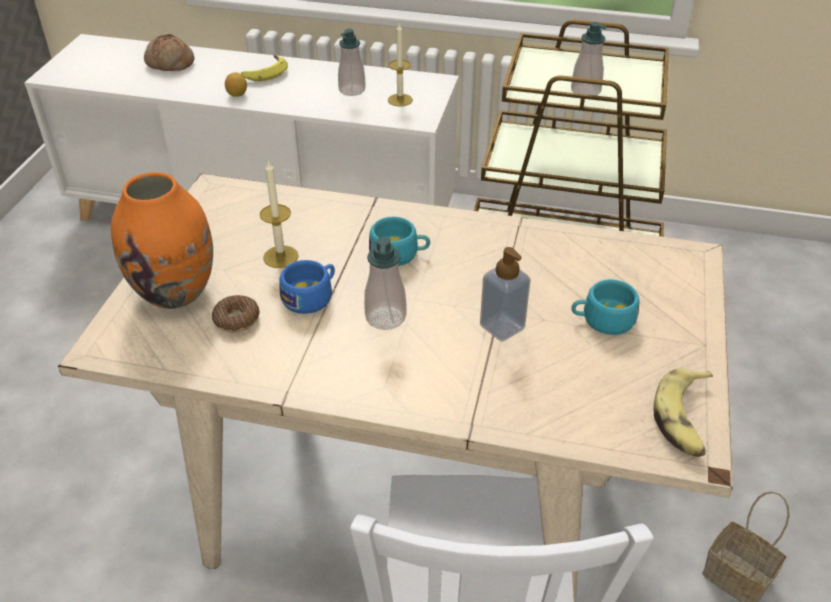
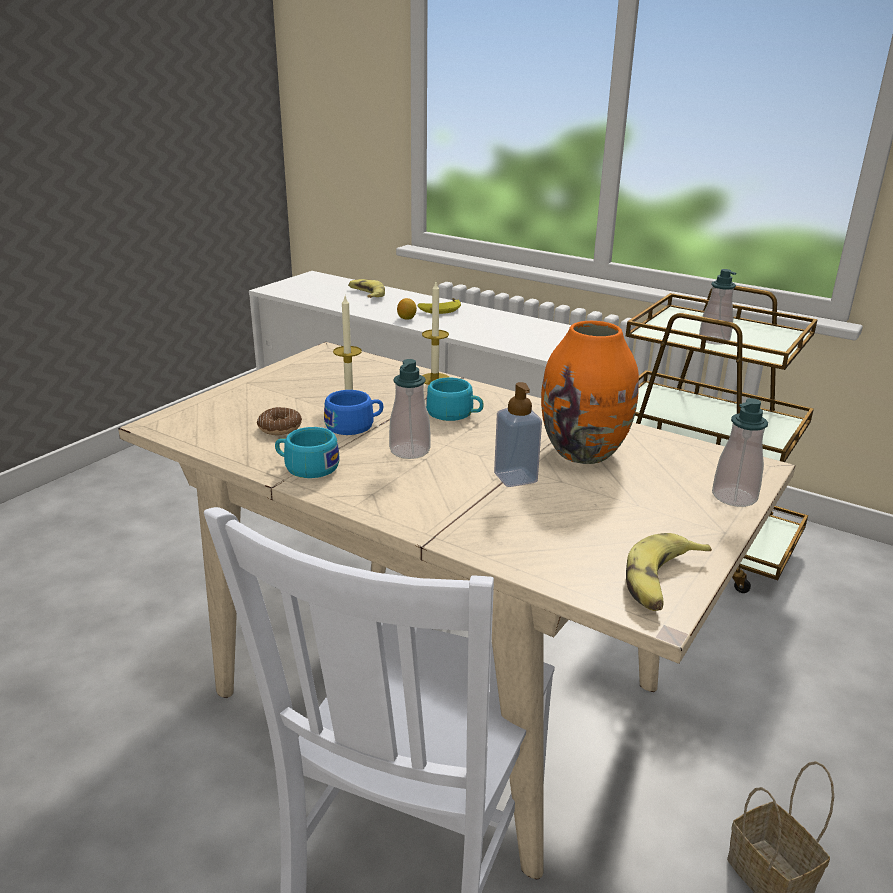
camera: 20 degrees right, 15 degrees down
(169, 64) = (366, 294): bread -> banana
(176, 291) = (246, 403): orange vase -> orange vase (584, 452)
(352, 90) = (507, 329): soap dispenser -> soap dispenser (734, 497)
(400, 100) = (546, 341): candle -> candle (434, 379)
(602, 320) = (622, 492): turquoise cup -> turquoise cup (306, 467)

